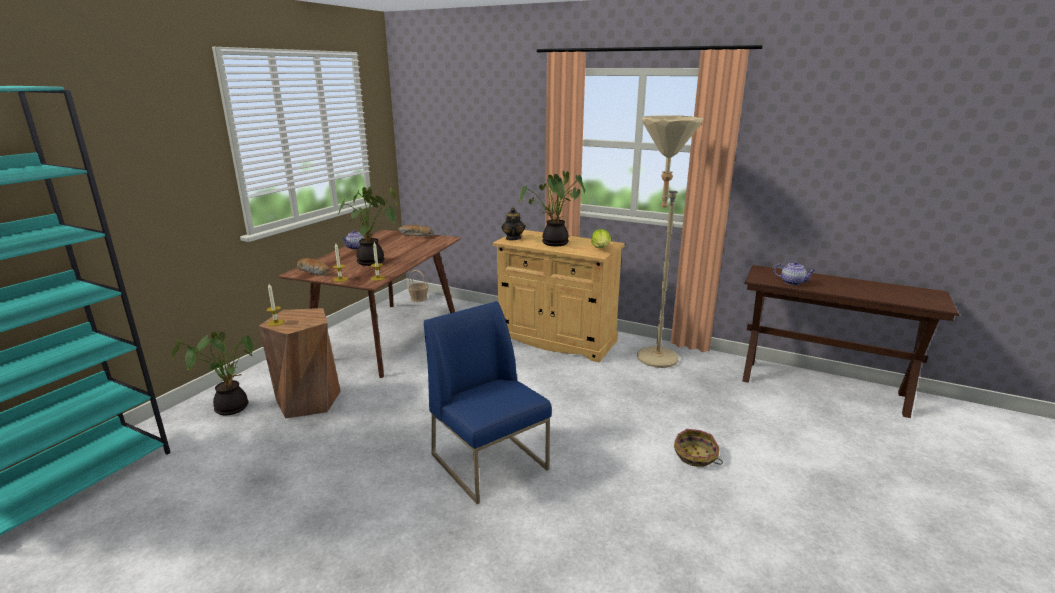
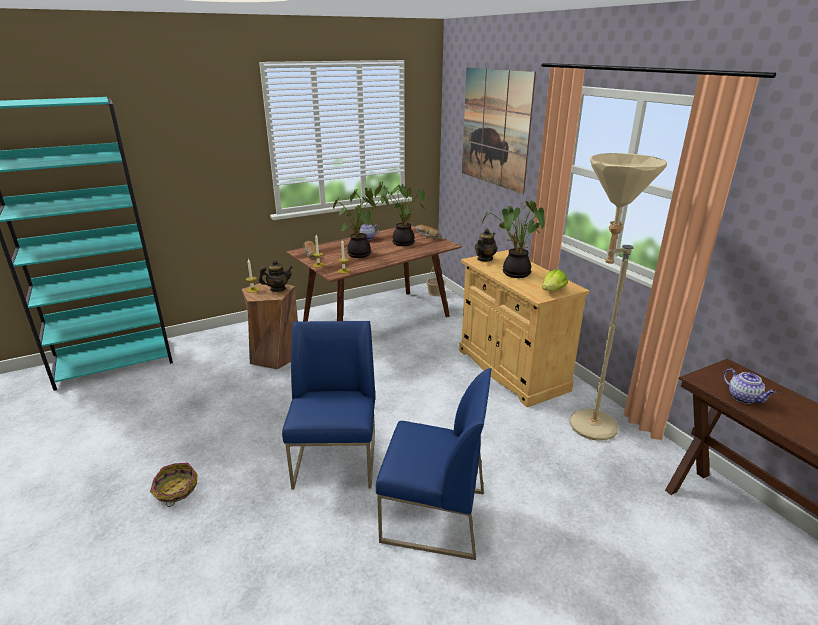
camera: 35 degrees right, 5 degrees up
(230, 407) = (230, 342): potted plant -> potted plant (403, 242)
(307, 315) = (277, 289): none -> teapot
(475, 116) = (495, 128): none -> picture
(622, 466) = (433, 516): none -> blue chair
(695, 456) = (512, 543): basket -> basket (175, 490)

